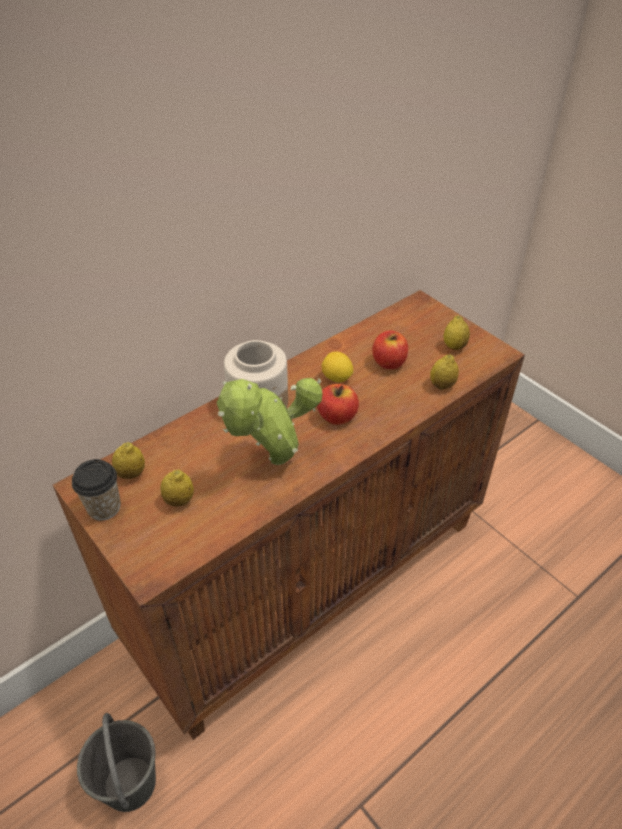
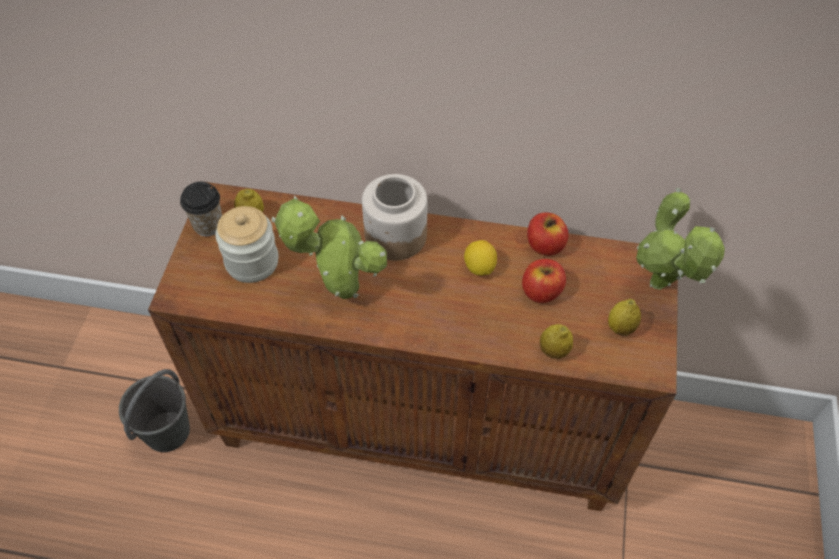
camera: 50 degrees right, 10 degrees up
(179, 500) = (252, 262): lemon -> jar
(337, 416) = (433, 299): apple -> apple (544, 245)
(442, 313) = (660, 288): none -> potted plant

